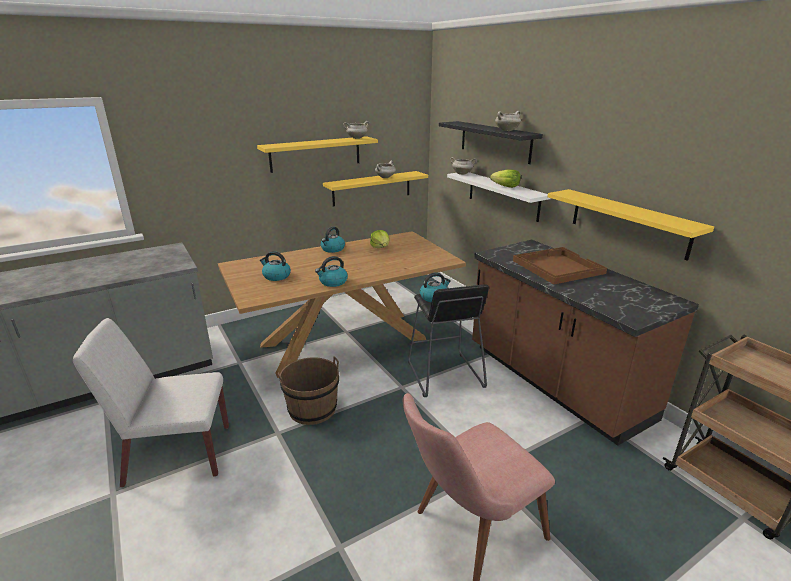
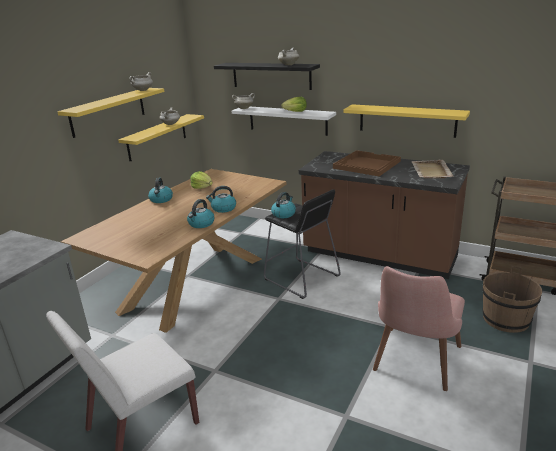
camera: 30 degrees left, 0 degrees up
(276, 276) = (141, 234): kettle -> kettle (223, 208)
(312, 409) = (225, 342): brown bucket -> brown bucket (506, 319)
(630, 296) = (431, 171): none -> beige tray

